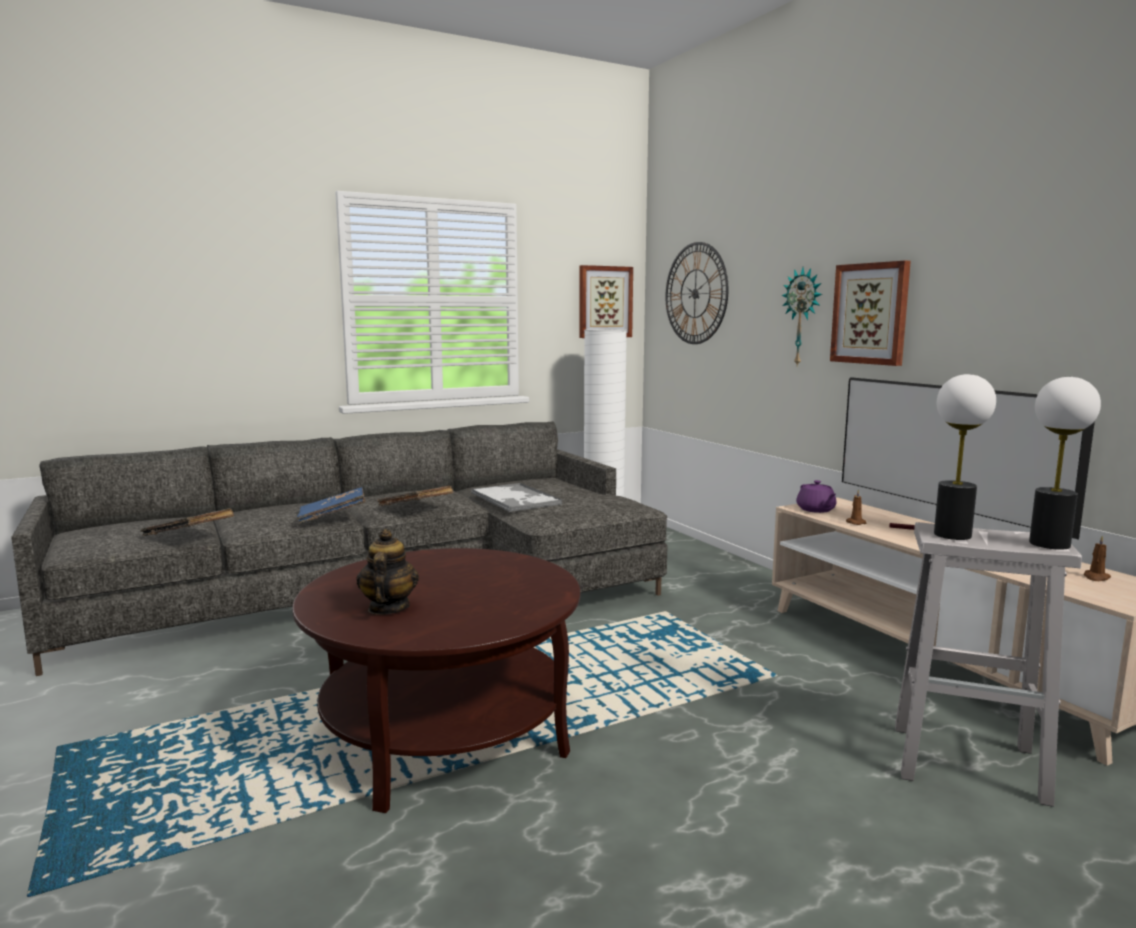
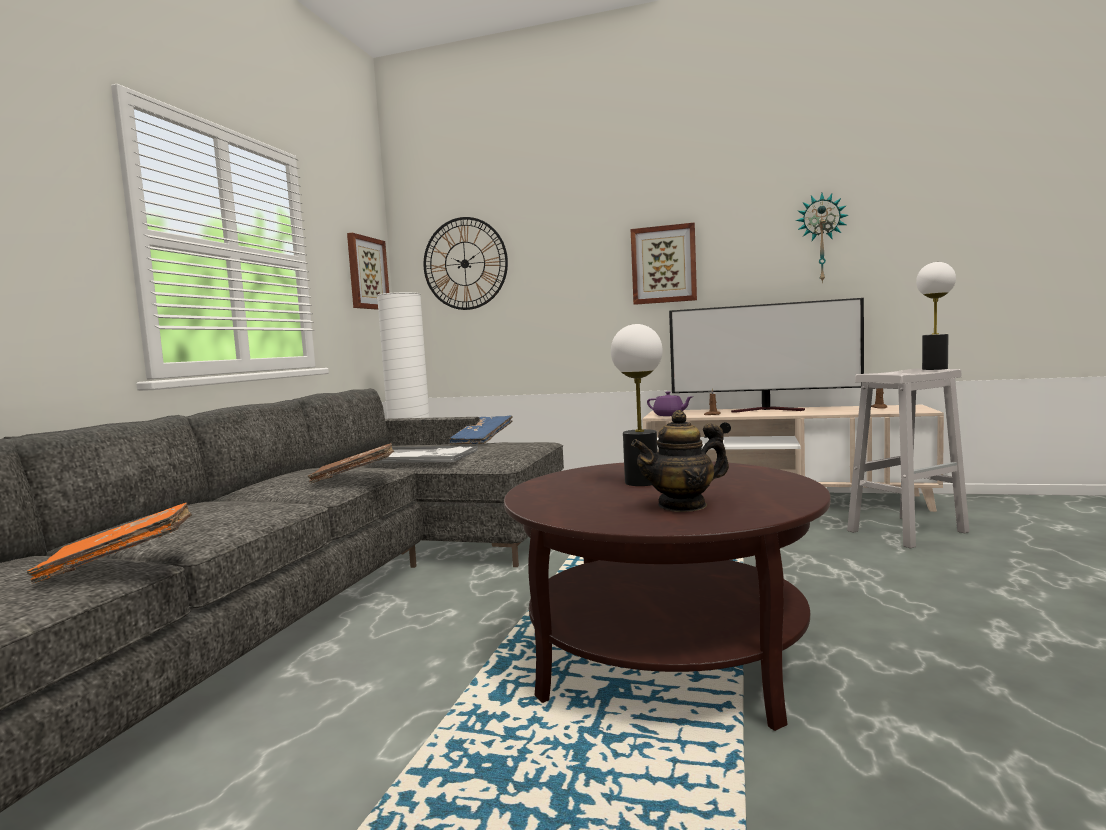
camera: 45 degrees left, 5 degrees down
(189, 535) = (121, 563): black book -> orange book
(333, 517) = (283, 502): blue book -> blue book (482, 441)
(388, 608) = (682, 505): teapot -> teapot turned 60 degrees counterclockwise
(803, 317) = (596, 273): wall clock -> wall clock (821, 238)
(952, 535) = (896, 372): table lamp -> table lamp (642, 482)

